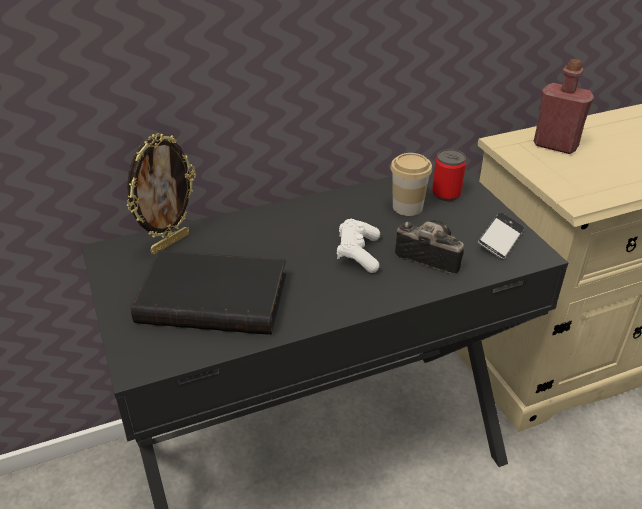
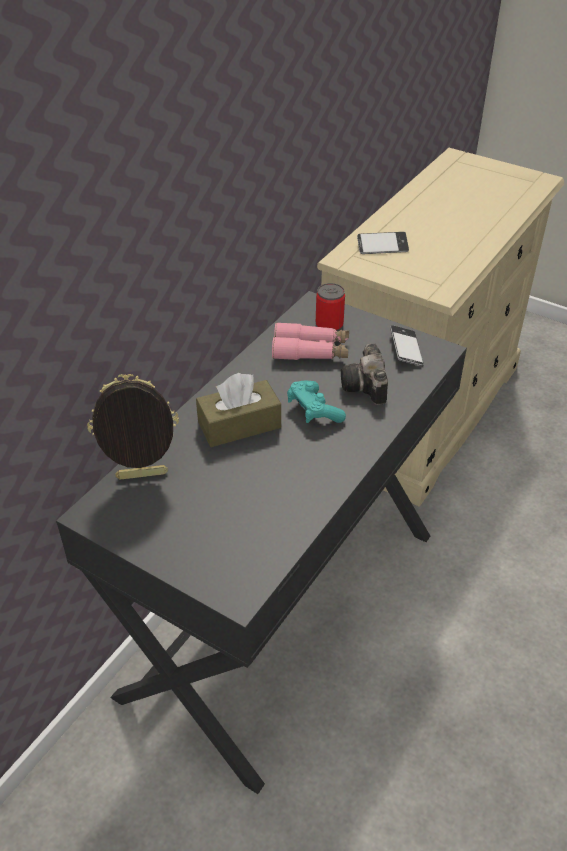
camera: 35 degrees left, 5 degrees up
(169, 243) = (142, 477): picture frame -> picture frame turned 105 degrees counterclockwise
(215, 296) = (237, 505): black book -> none
(284, 238) = (239, 425): none -> brown tissue box
(358, 254) = (313, 411): white game controller -> turquoise game controller
(407, 207) = (311, 351): cup -> pink binoculars
(427, 255) = (366, 387): camera -> camera turned 90 degrees counterclockwise
(555, 145) = (382, 247): red bottle -> phone

